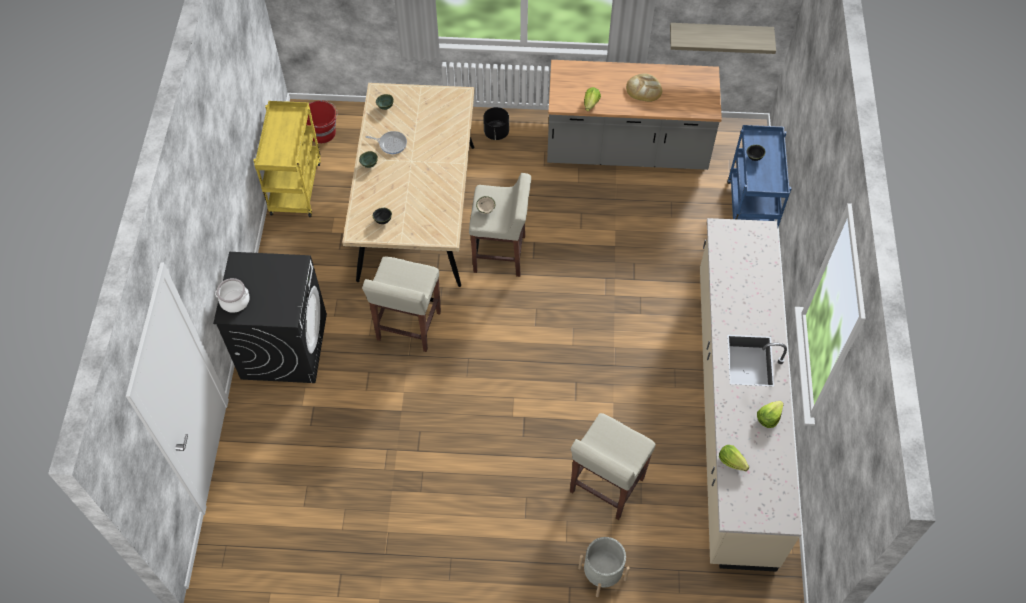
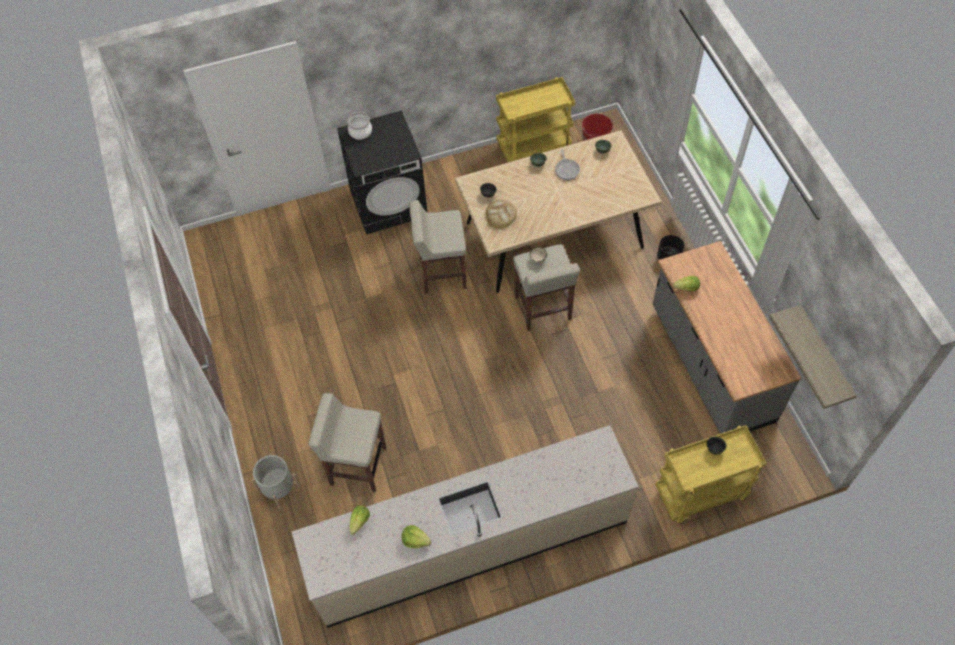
camera: 70 degrees right, 0 degrees up
(644, 89) = (730, 324): bread -> bread (500, 215)
(750, 212) = (700, 494): blue cart -> yellow cart

